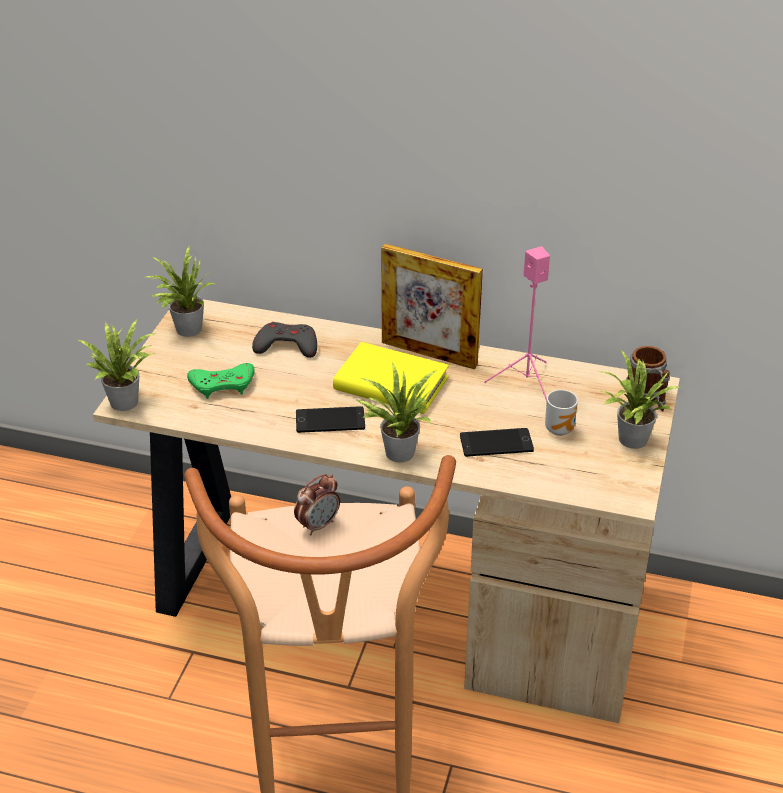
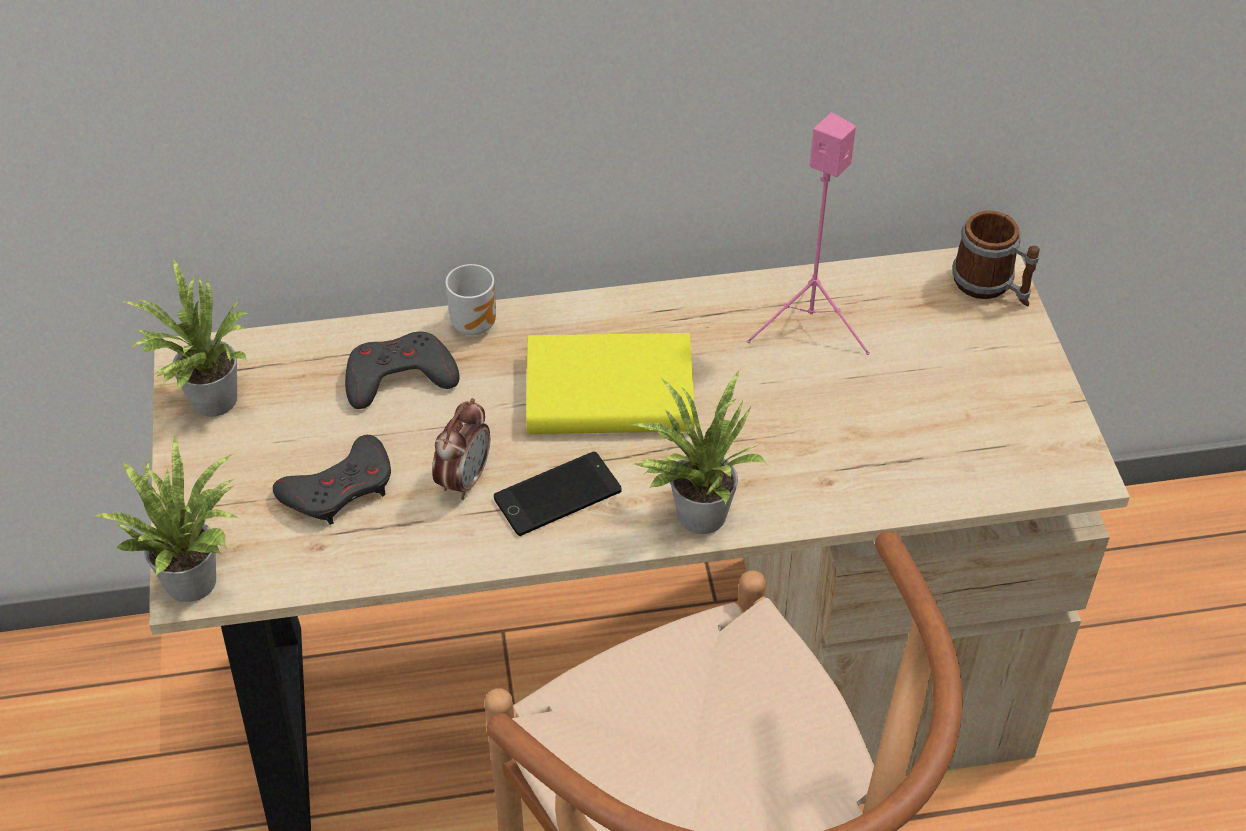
camera: 25 degrees left, 10 degrees up
(223, 385) = (340, 488): green game controller -> grey game controller
(318, 525) = (640, 688): alarm clock -> alarm clock (464, 479)
(429, 353) = (633, 318): picture frame -> none
(496, 443) = (833, 445): phone -> none
(561, 429) = (908, 387): mug -> mug (476, 323)
(629, 440) = (1014, 372): potted plant -> none

